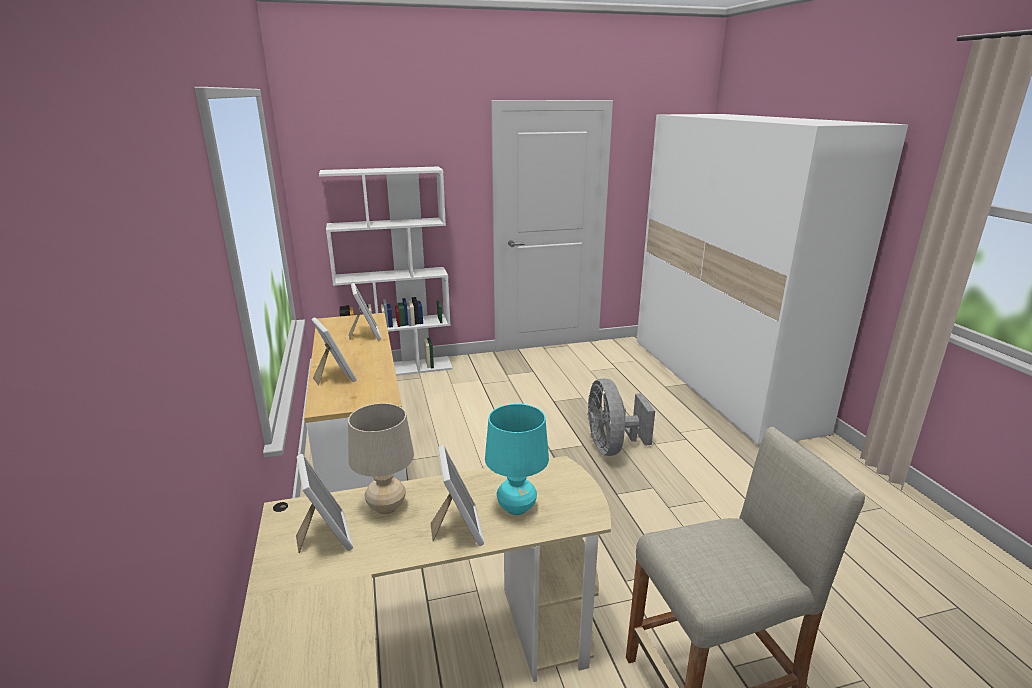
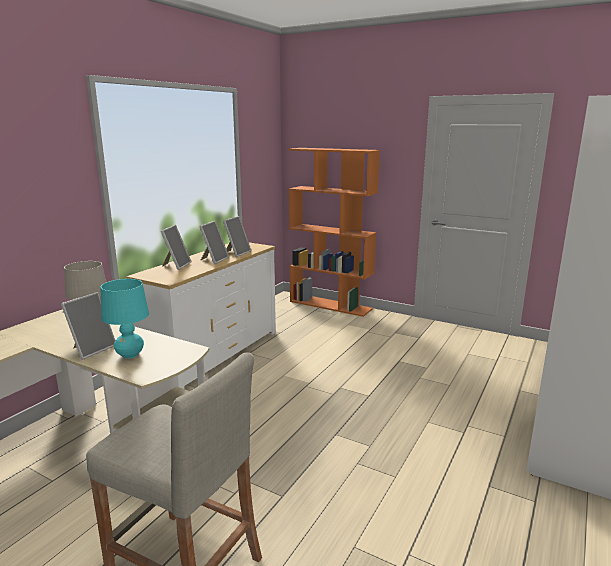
camera: 45 degrees right, 5 degrees down
(325, 536) = (53, 327): picture frame -> picture frame (214, 260)
(399, 368) = (331, 305): white bookcase -> orange bookcase
(612, 447) = (388, 407): grey fan -> none

